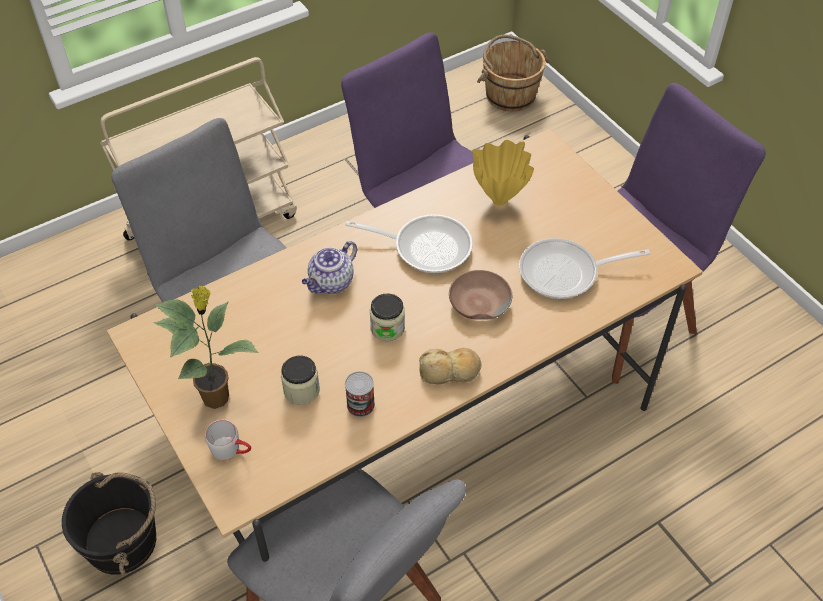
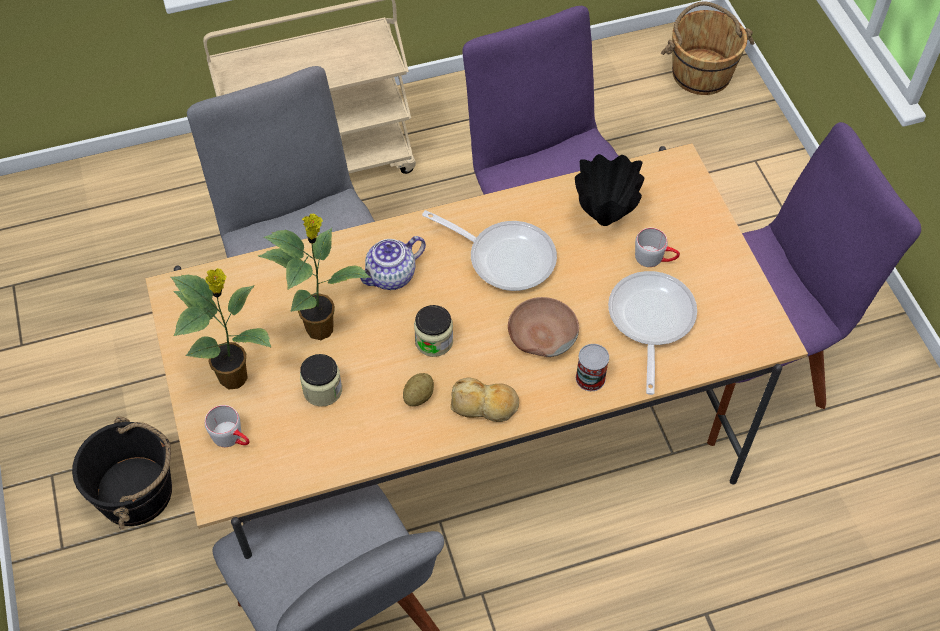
camera: 15 degrees right, 5 degrees up
(283, 338) = (322, 327): none -> potted plant
(360, 405) = (378, 420): can -> can (590, 378)
(389, 376) = (418, 396): none -> potato
(498, 201) = (603, 220): yellow vase -> black vase
(552, 222) = (655, 258): none -> grey mug
(565, 273) = (650, 321): frying pan -> frying pan turned 90 degrees clockwise

